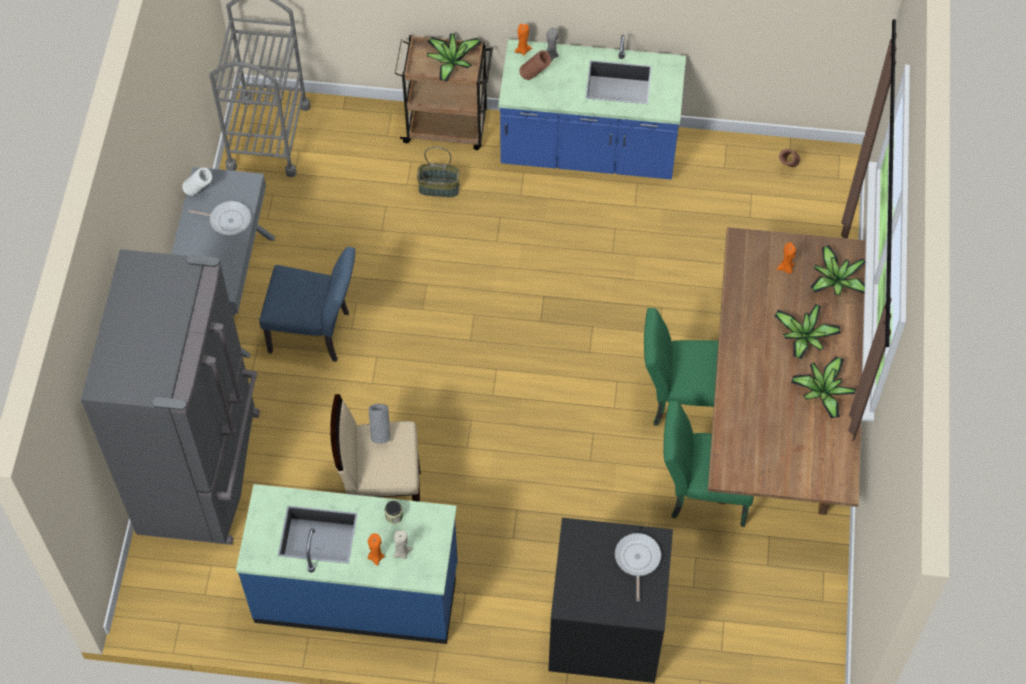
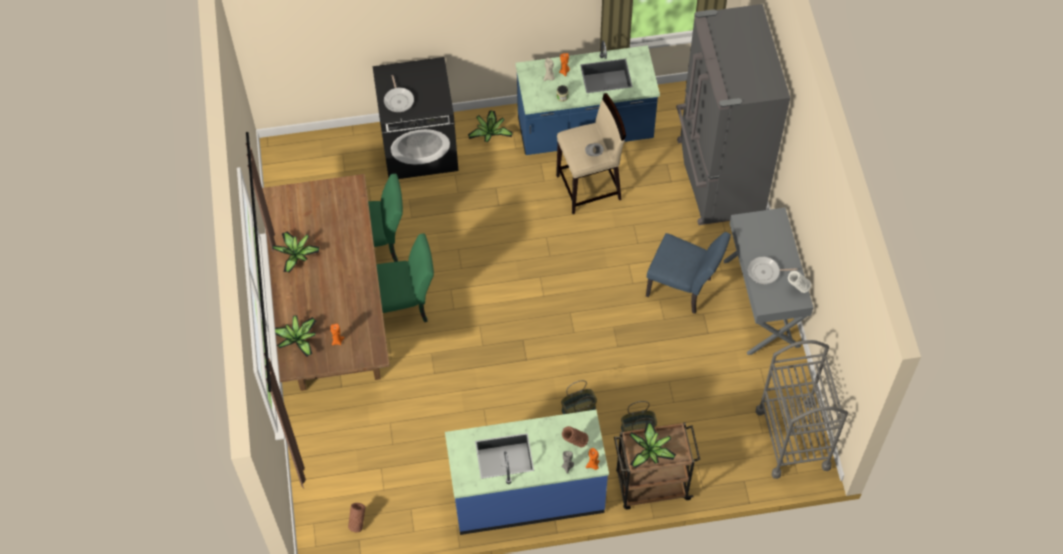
camera: 165 degrees right, 0 degrees up
(316, 333) = (683, 289): blue chair -> blue chair turned 150 degrees counterclockwise
(500, 224) = (578, 410): none -> basket
(804, 338) = (315, 290): potted plant -> potted plant (490, 133)

